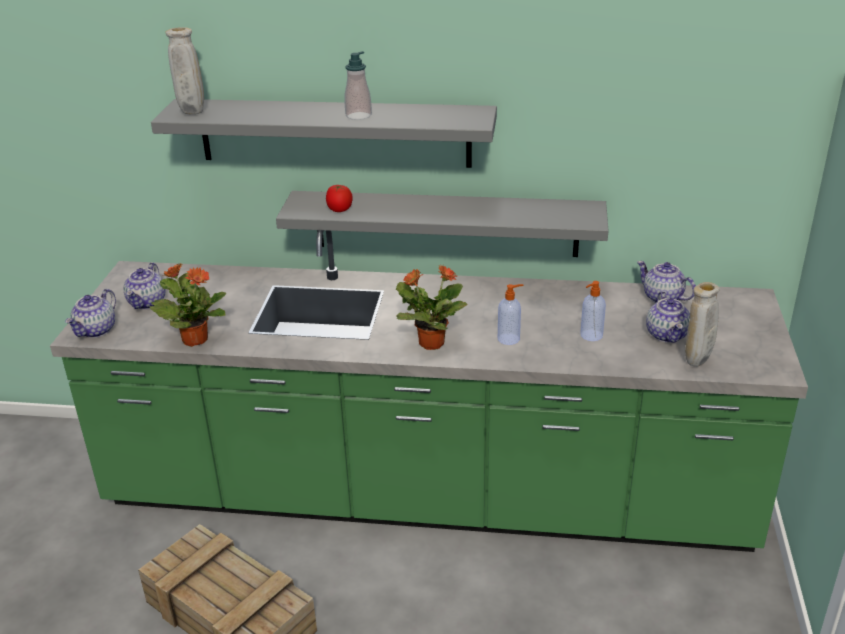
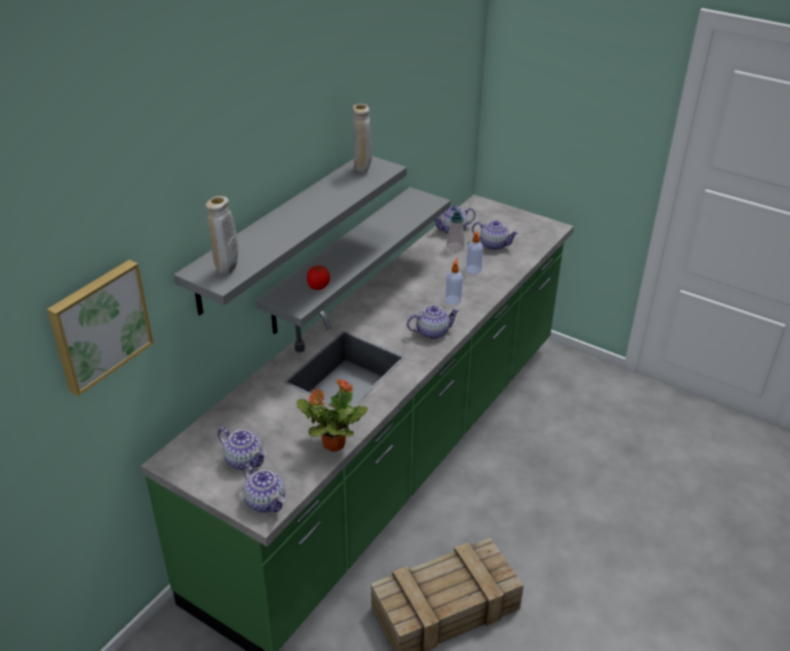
camera: 65 degrees left, 5 degrees up
(85, 100) = (99, 325): none -> picture
(358, 115) = (323, 203): soap dispenser -> soap dispenser (455, 247)
(430, 343) = (432, 332): potted plant -> teapot
(696, 363) = (529, 247): beige vase -> beige vase (362, 170)

